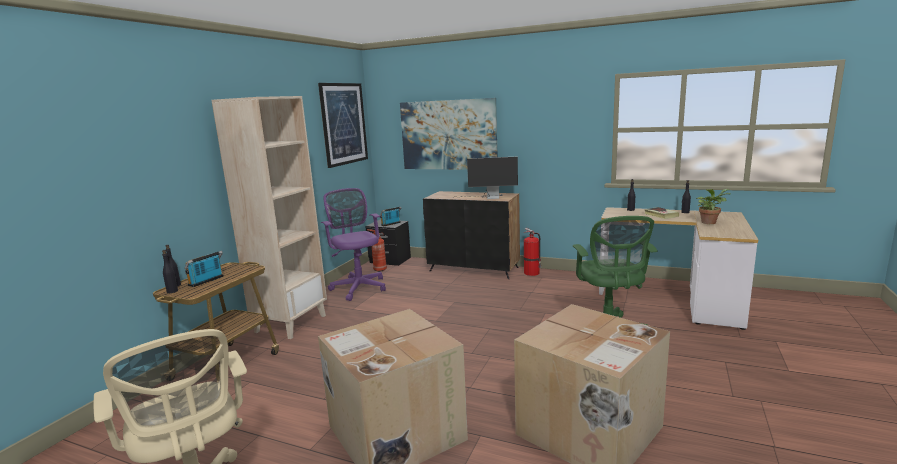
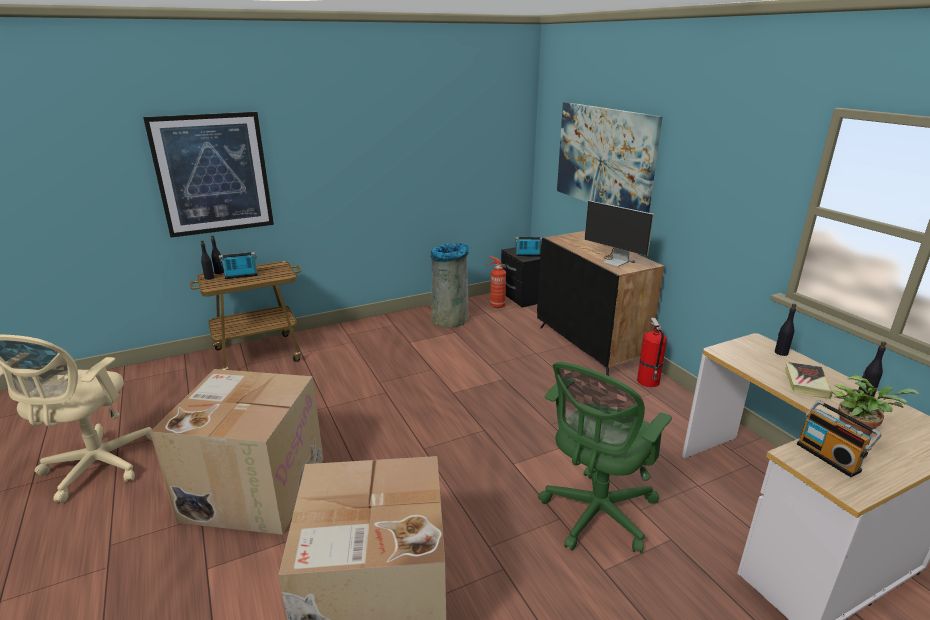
camera: 40 degrees right, 10 degrees up
(291, 323) = (347, 335): beige bookcase -> none
(344, 124) = (487, 123): picture -> picture (213, 174)
(358, 287) = (450, 318): purple office chair -> grey trash can
(718, 230) = (829, 457): none -> radio

